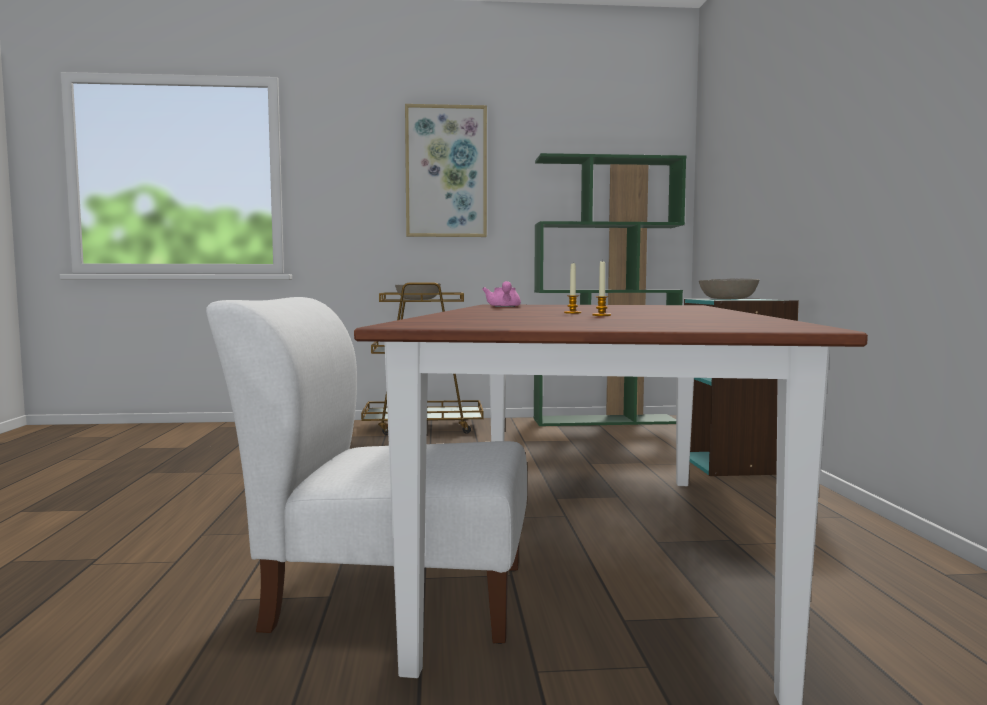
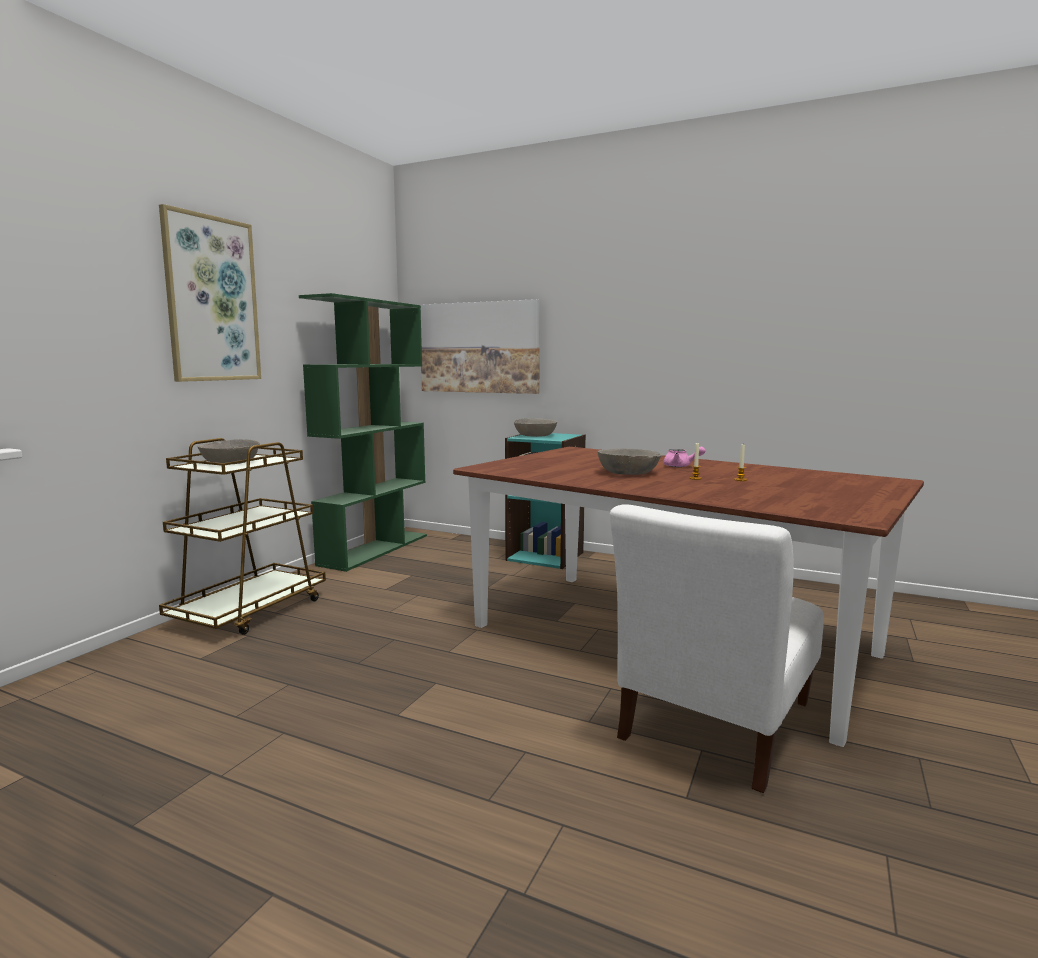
camera: 60 degrees left, 5 degrees up
(504, 307) = (549, 473): pink teapot -> pink teapot (681, 466)
(560, 309) = (628, 472): none -> grey bowl
(735, 196) = (479, 347): none -> picture

